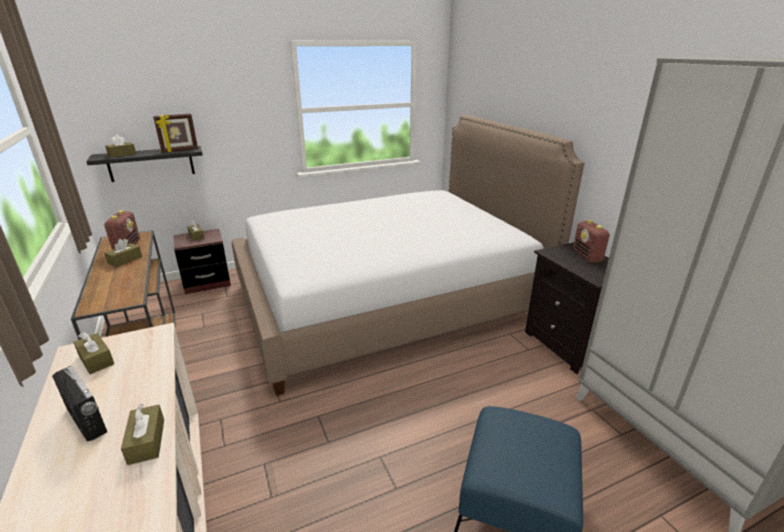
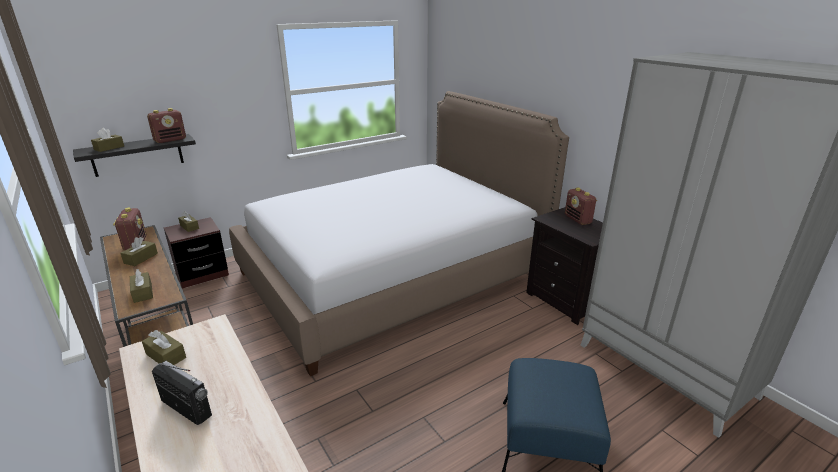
camera: 10 degrees left, 0 degrees up
(146, 441) = (252, 417): brown tissue box -> brown tissue box (143, 293)
(180, 150) = (170, 140): picture frame -> radio

